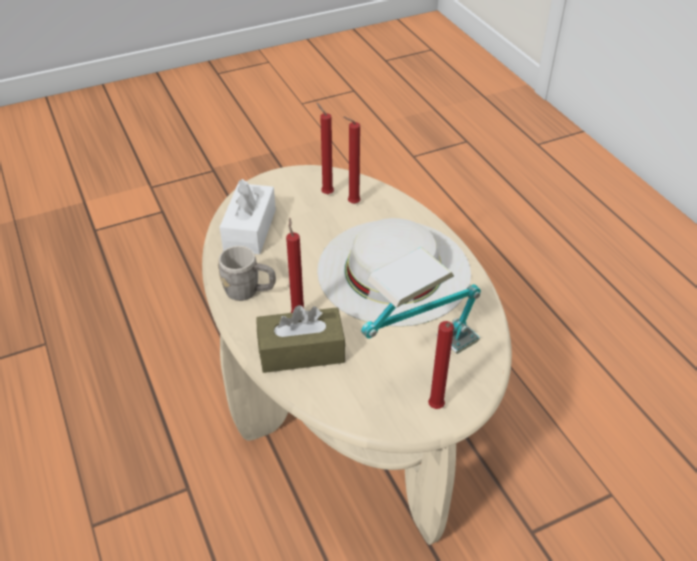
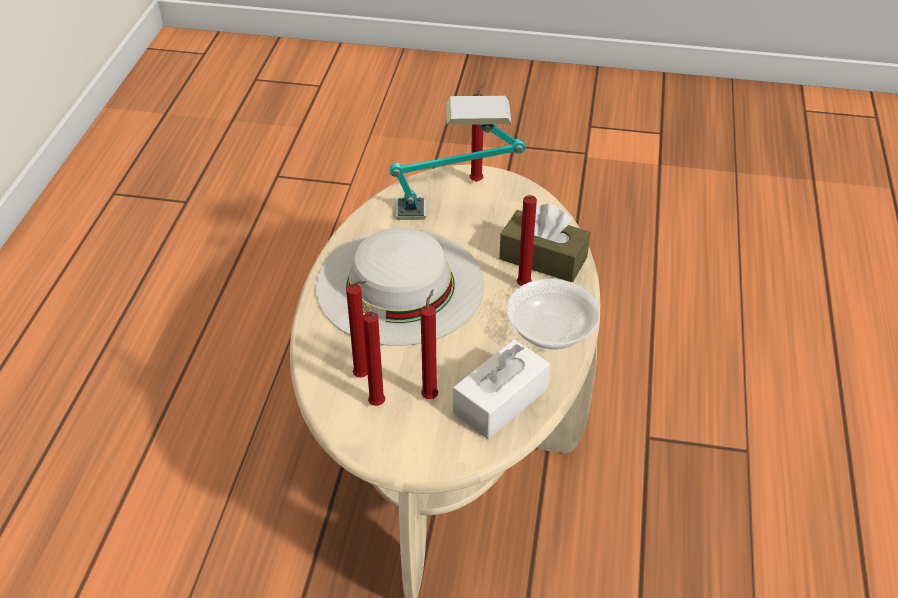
camera: 145 degrees left, 0 degrees up
(249, 292) = (551, 330): grey mug -> bowl
(298, 213) = (431, 395): none -> red candle

